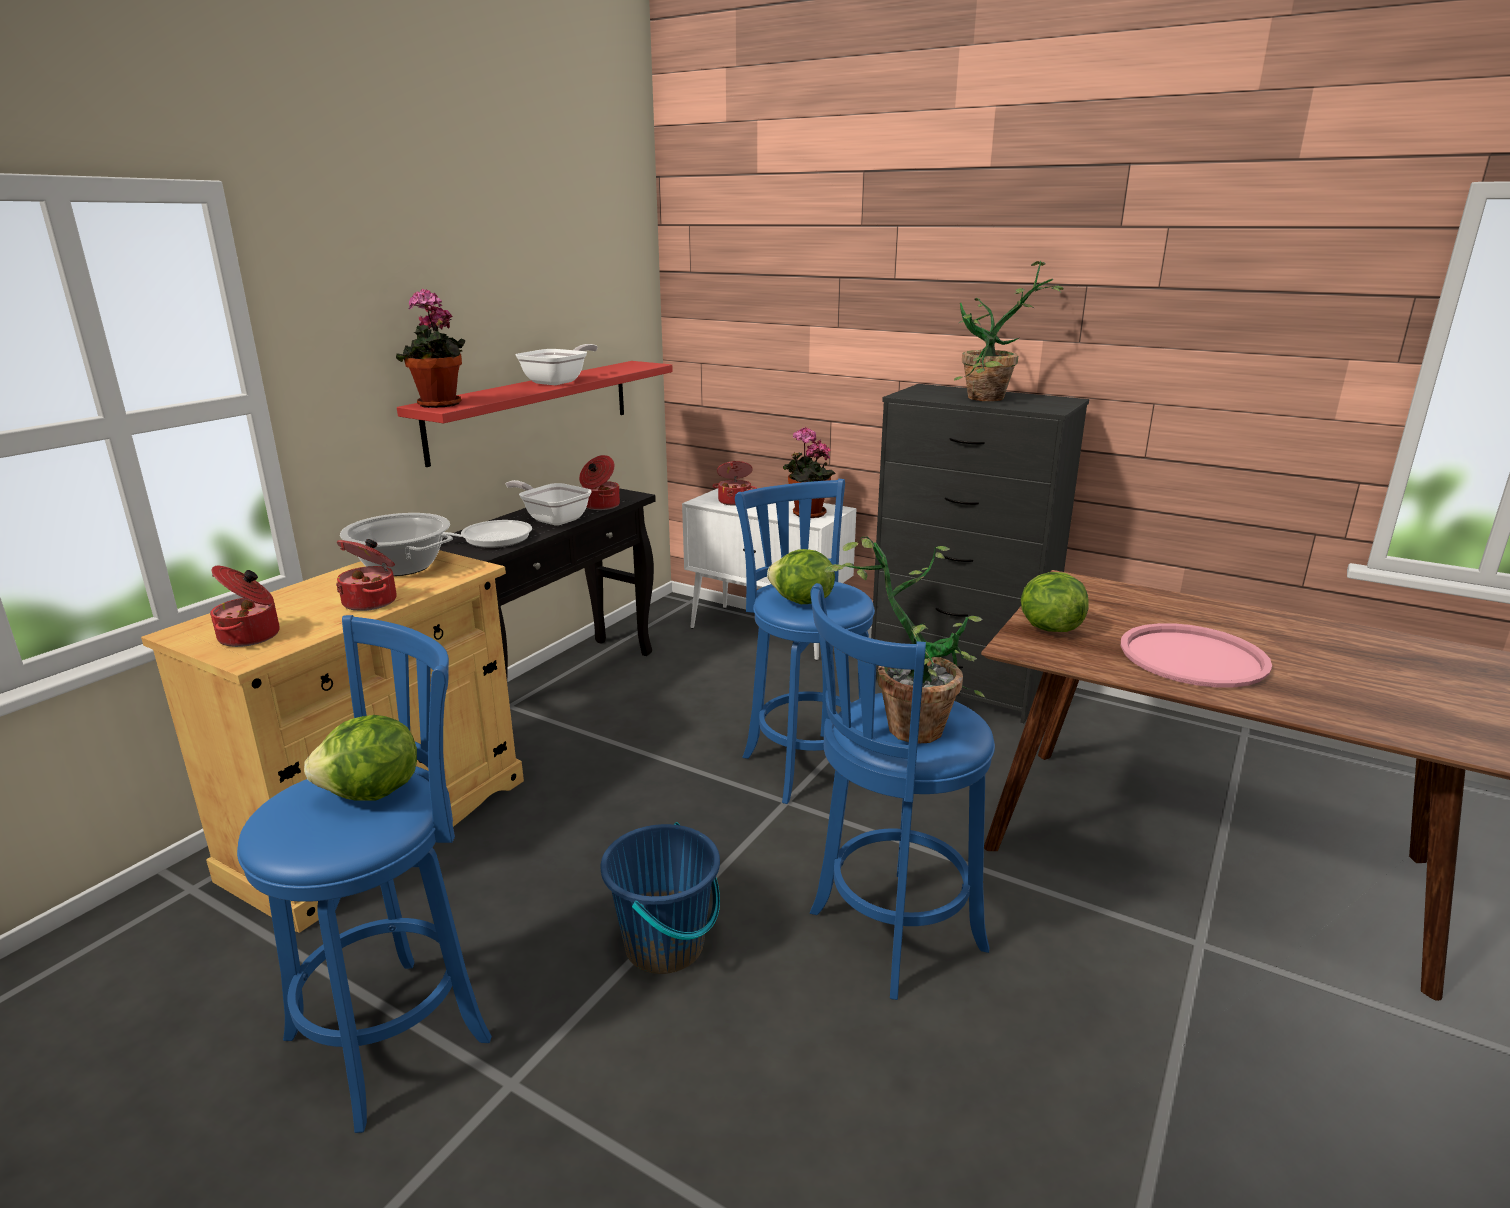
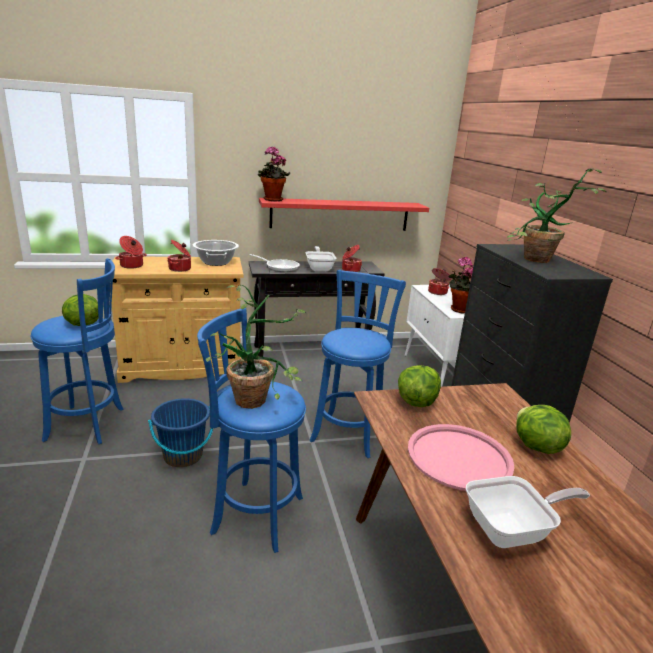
camera: 45 degrees right, 0 degrees up
(559, 381) = (348, 203): frying pan -> frying pan (513, 531)
(801, 602) = (342, 337): lettuce -> lettuce (535, 446)

